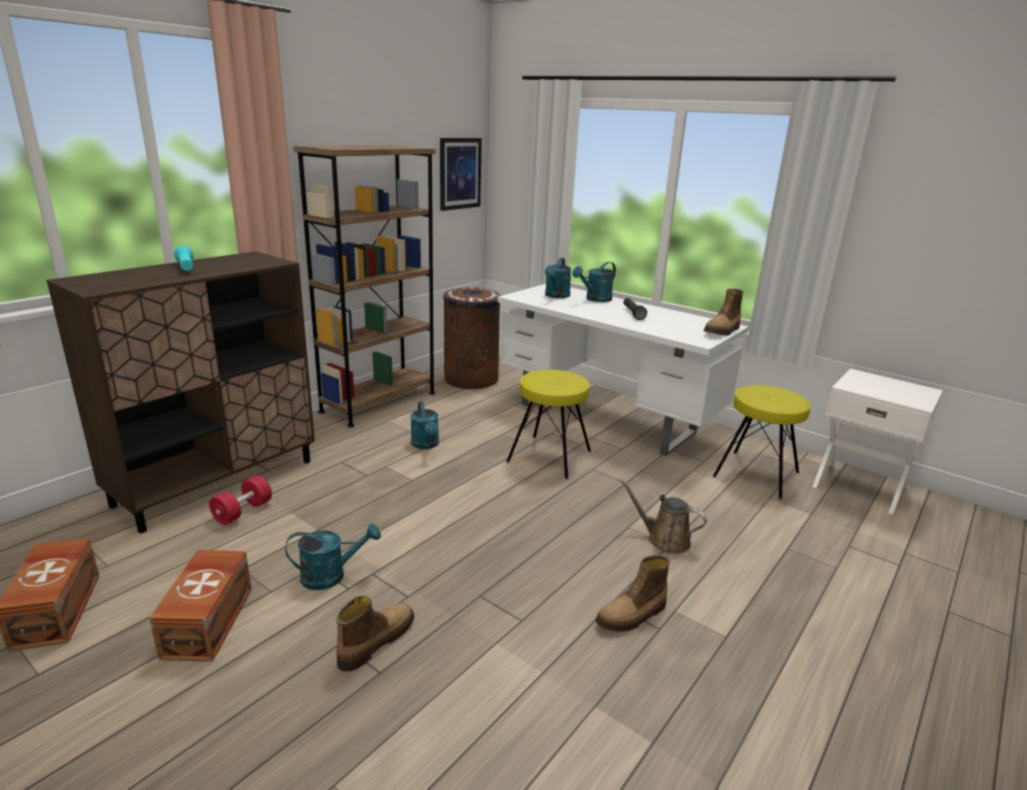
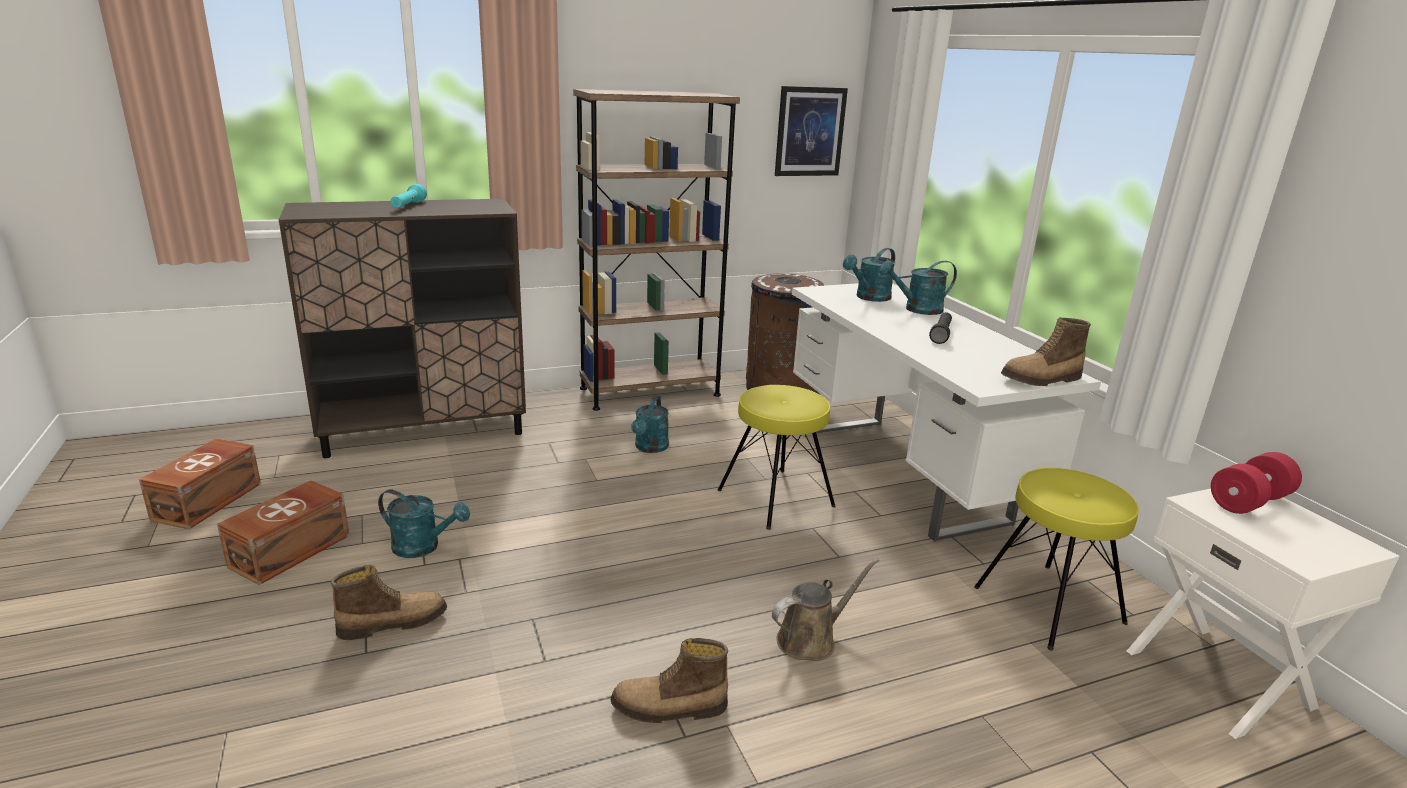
camera: 30 degrees right, 0 degrees up
(243, 511) = (416, 464): red dumbbell -> red dumbbell (1249, 501)
(664, 540) = (811, 639): brown watering can -> brown watering can turned 90 degrees clockwise

